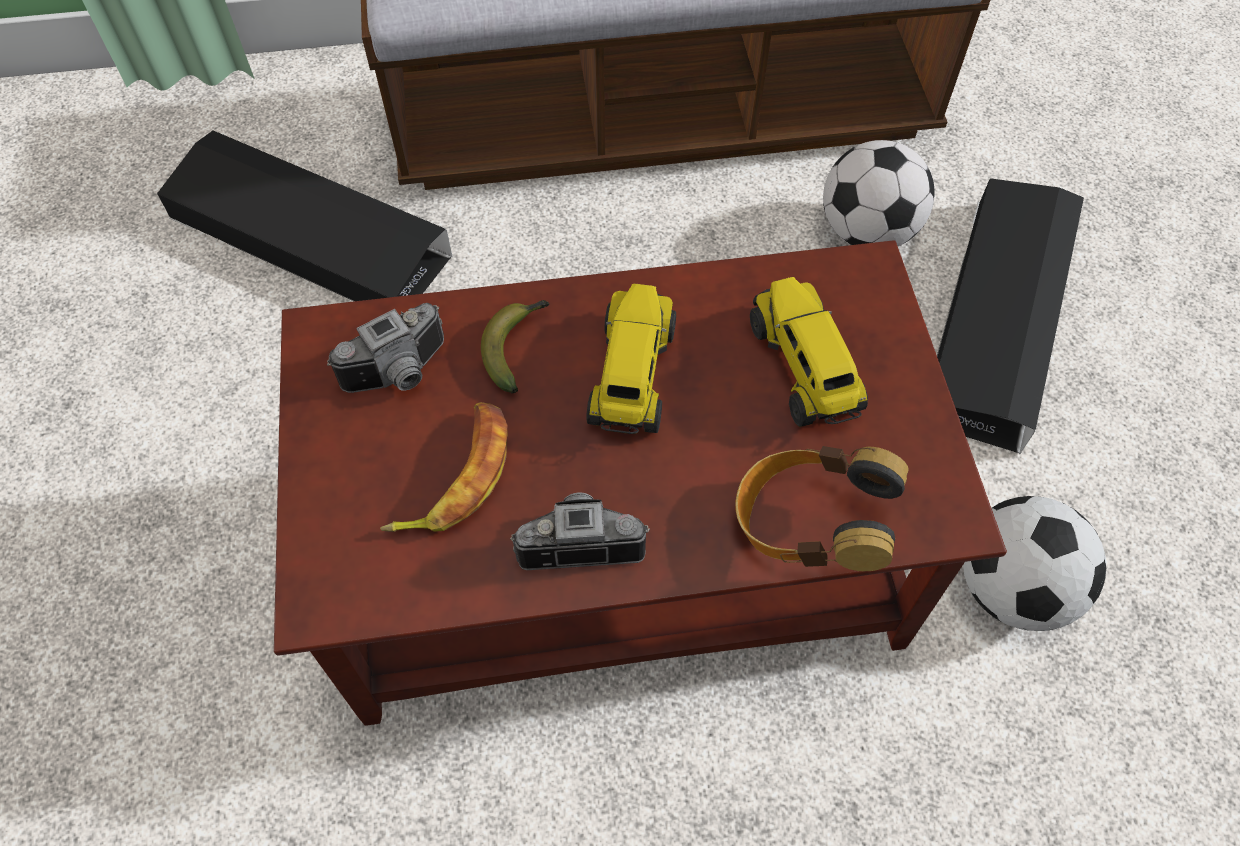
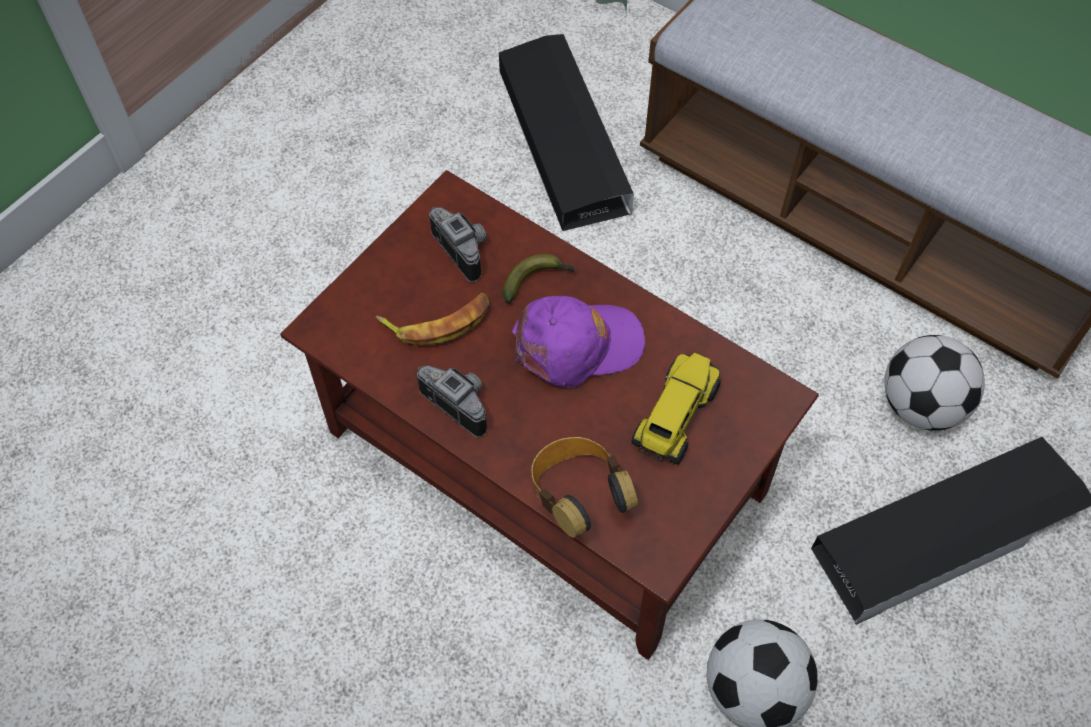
camera: 45 degrees right, 0 degrees up
(401, 374) = (466, 249): camera -> camera turned 135 degrees counterclockwise
(632, 376) = (577, 345): toy truck -> purple cap

